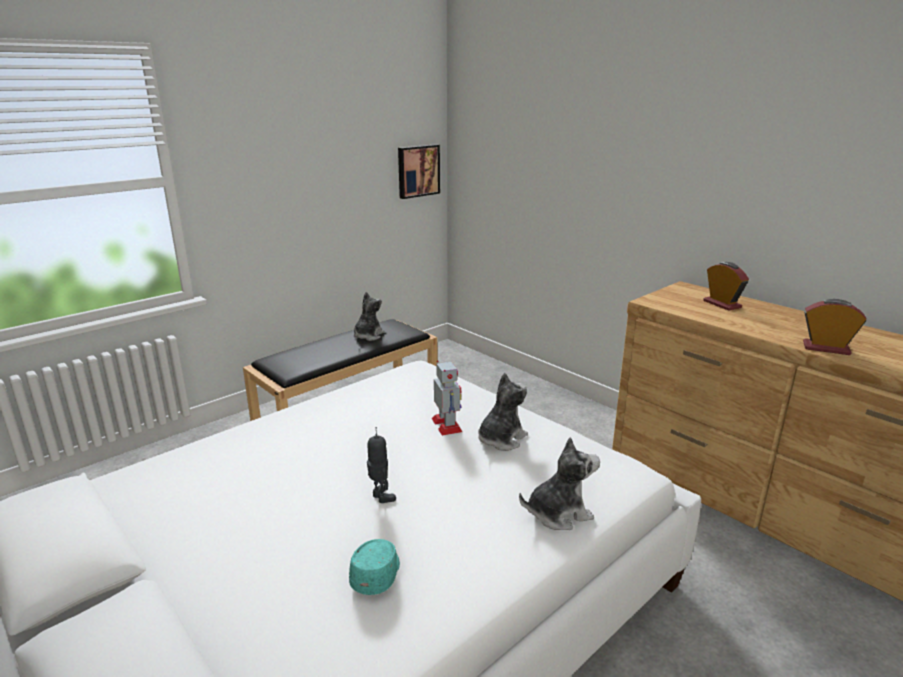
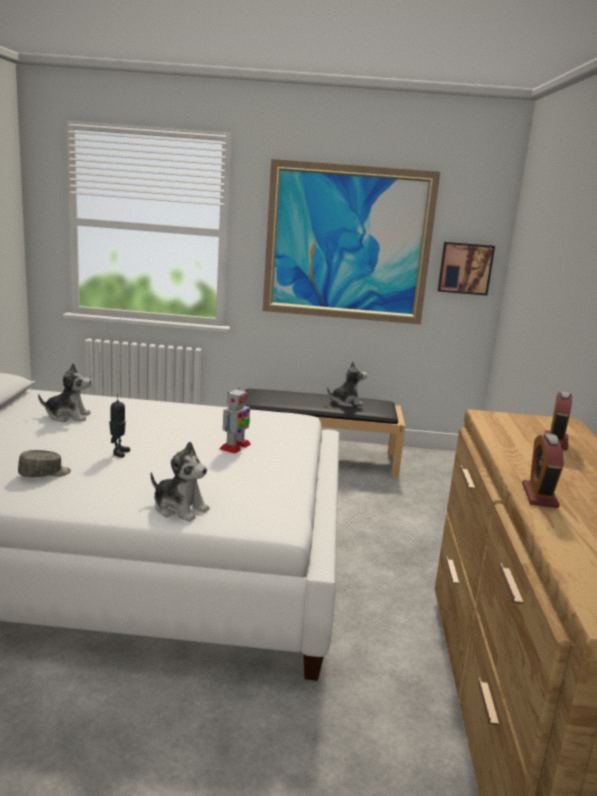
camera: 45 degrees right, 5 degrees down
(314, 166) = (348, 243): none -> picture
(377, 574) = (45, 474): turquoise cap -> grey cap
(501, 439) = (246, 467): plush toy -> plush toy (68, 416)
(826, 348) = (539, 495): alarm clock -> alarm clock turned 150 degrees counterclockwise

